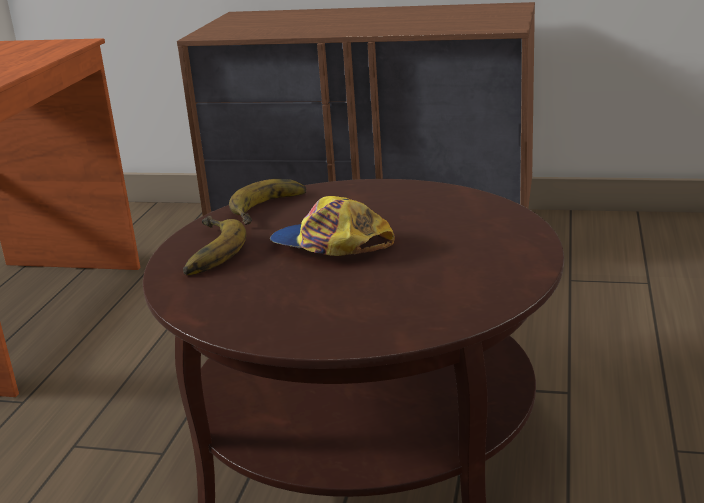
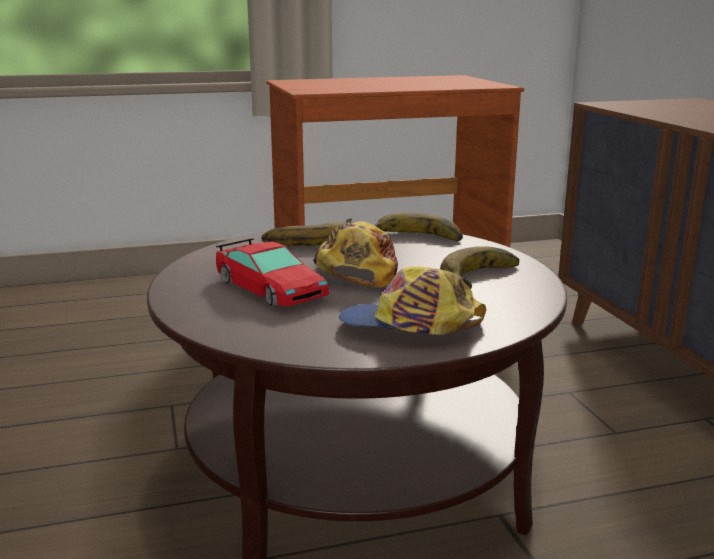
camera: 60 degrees right, 5 degrees down
(338, 292) = (269, 288): none -> toy car
(409, 203) = (487, 278): none -> banana
(486, 249) = (409, 326): none -> cap

